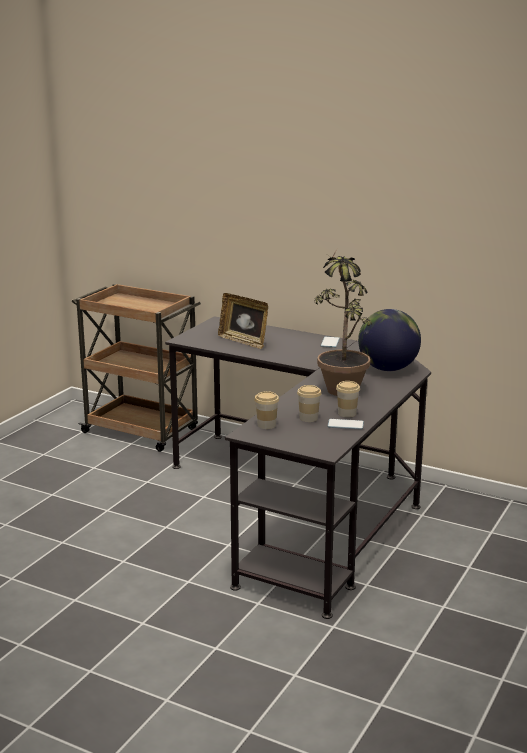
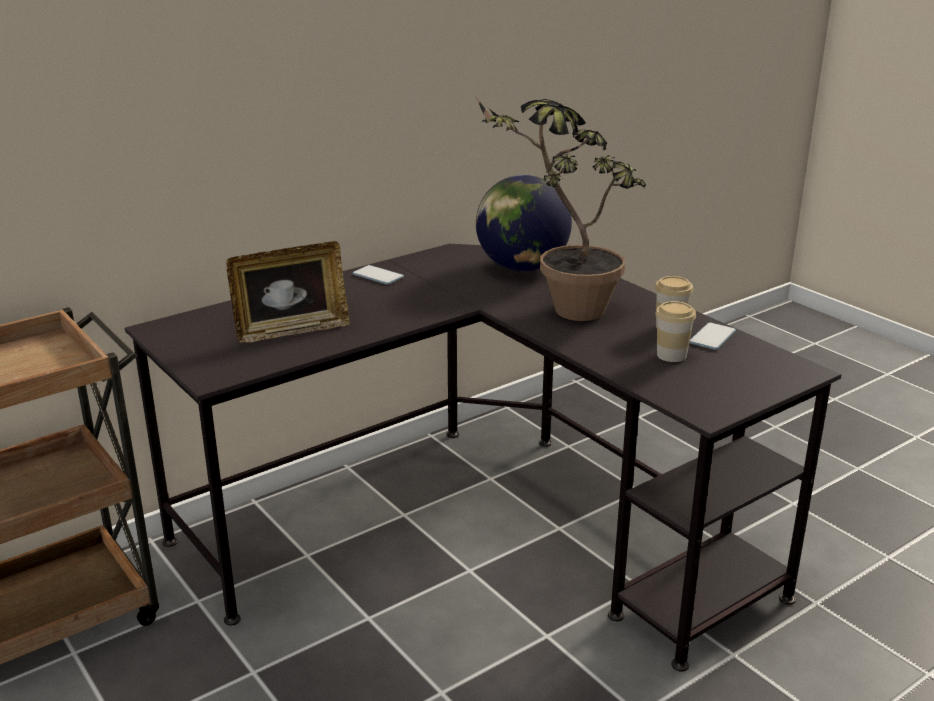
camera: 65 degrees left, 5 degrees up
(266, 425) = (681, 390): cup -> none

